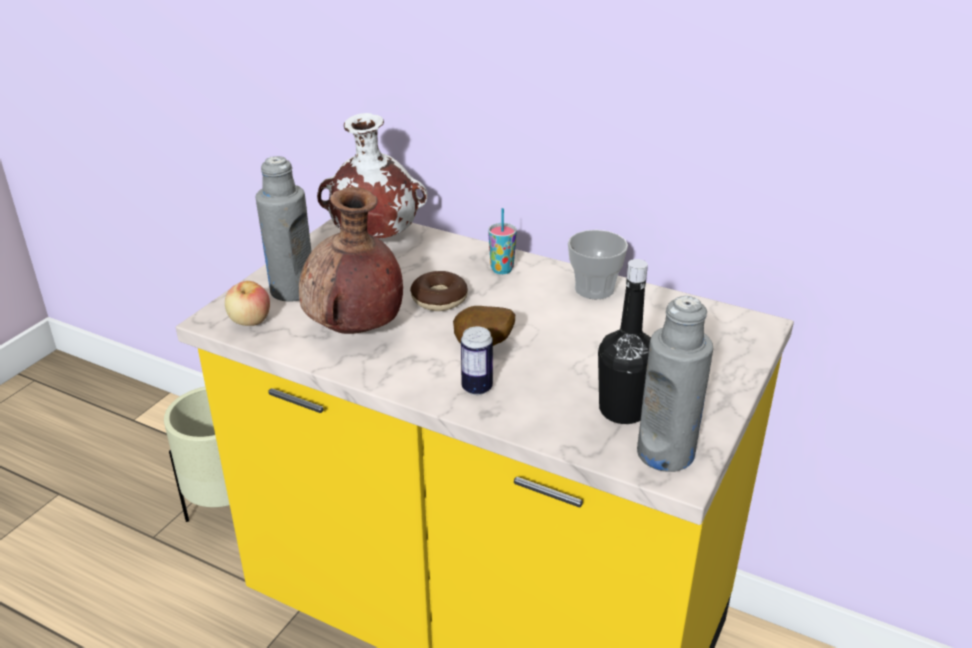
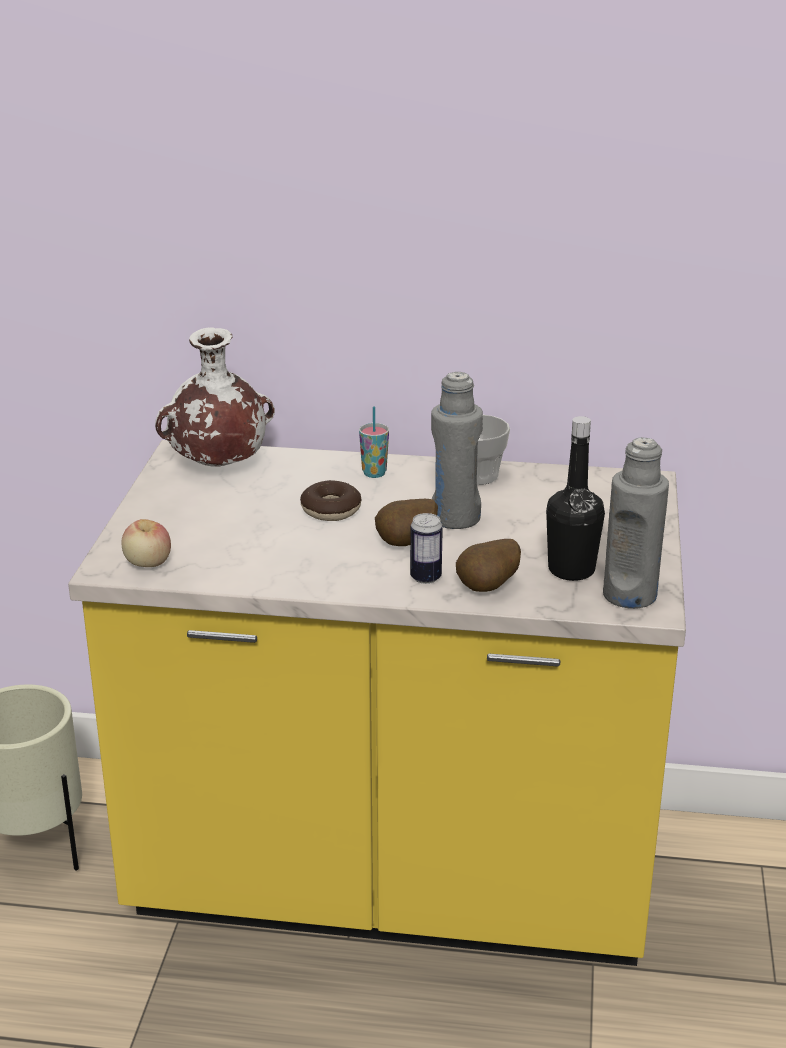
camera: 20 degrees left, 5 degrees down
(292, 290) = (169, 528): grey bottle -> grey bottle (455, 518)
(354, 330) = (266, 552): brown vase -> none
(529, 413) = (489, 588): none -> potato

